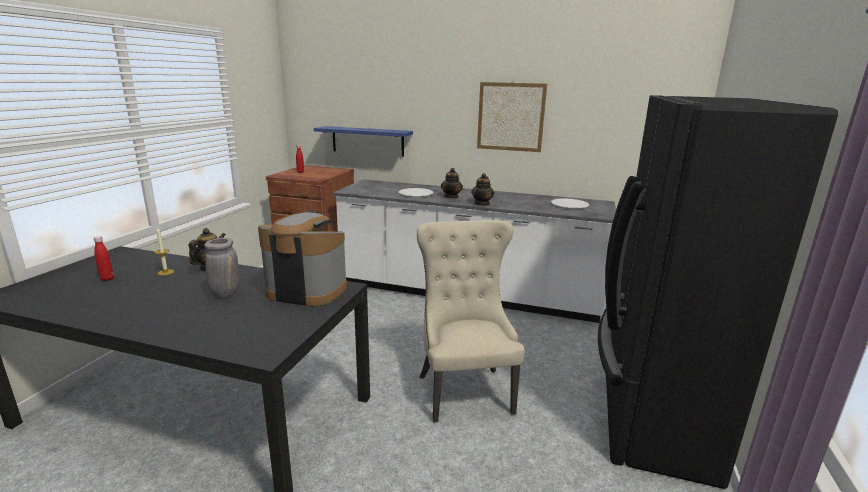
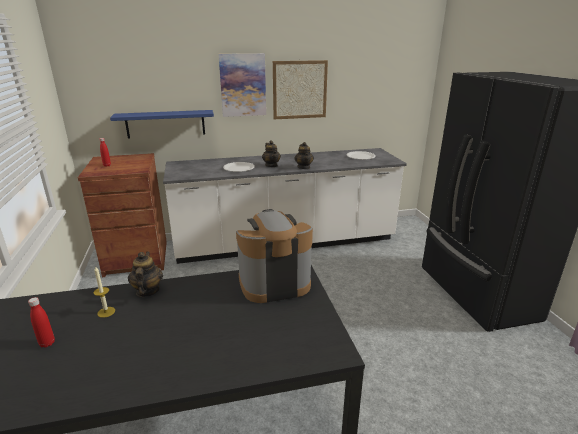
camera: 30 degrees left, 5 degrees up
(225, 294) = (209, 312): grey vase -> none
(446, 107) = (243, 85): none -> picture
(464, 392) = (365, 321): beige chair -> none

